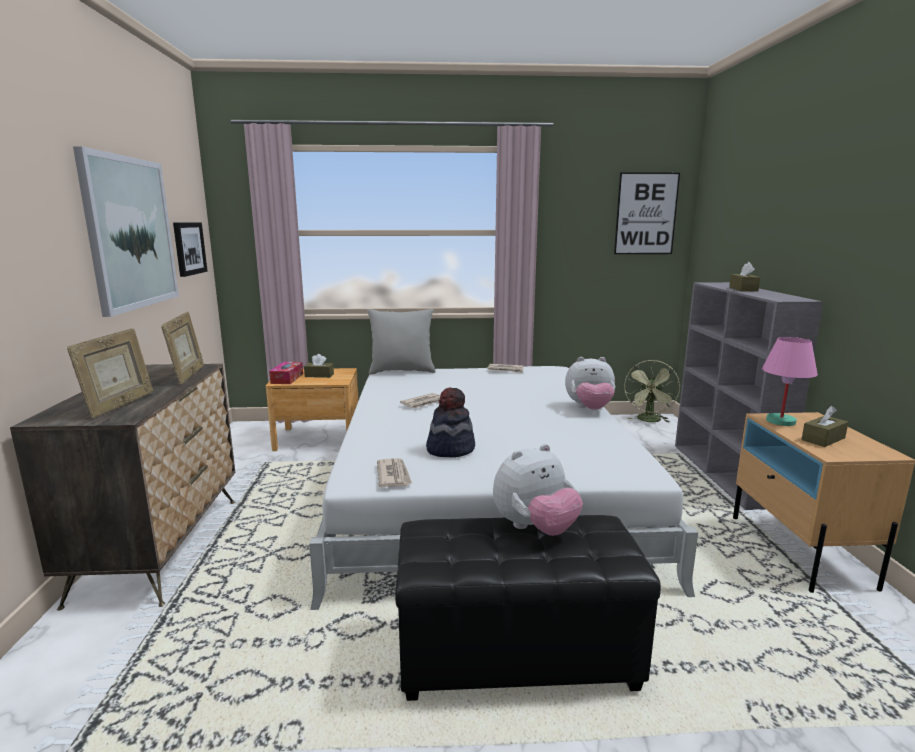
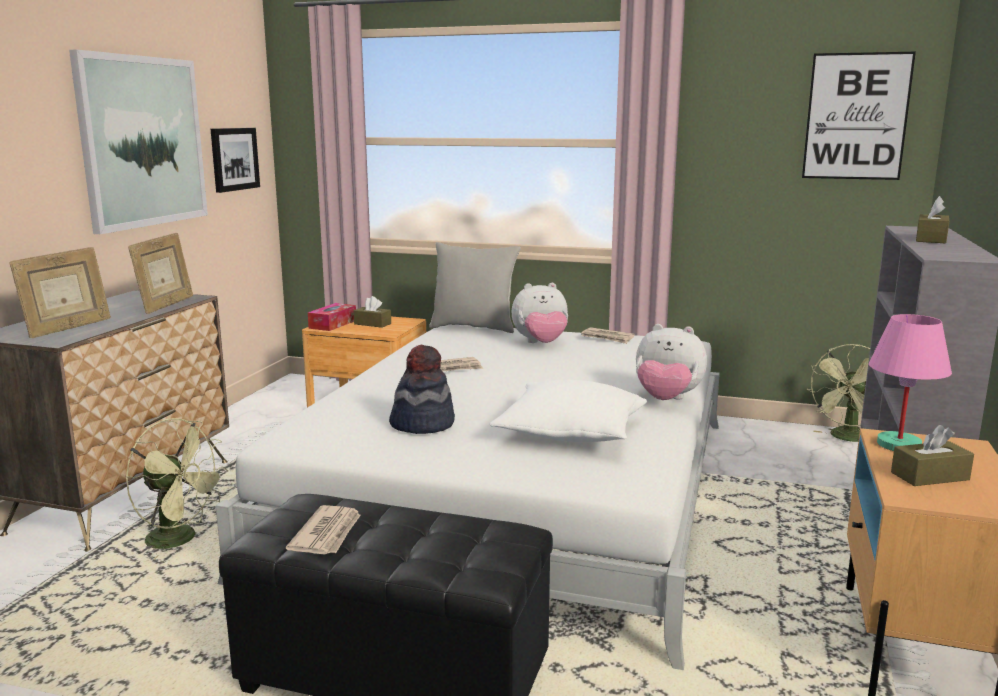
camera: 20 degrees right, 0 degrees up
(245, 577) = (181, 539): none -> green fan
(394, 475) = (327, 443): newspaper -> newspaper (327, 534)
(535, 528) = (426, 524): plush toy -> plush toy (541, 344)
(558, 441) = (571, 433): none -> white pillow

